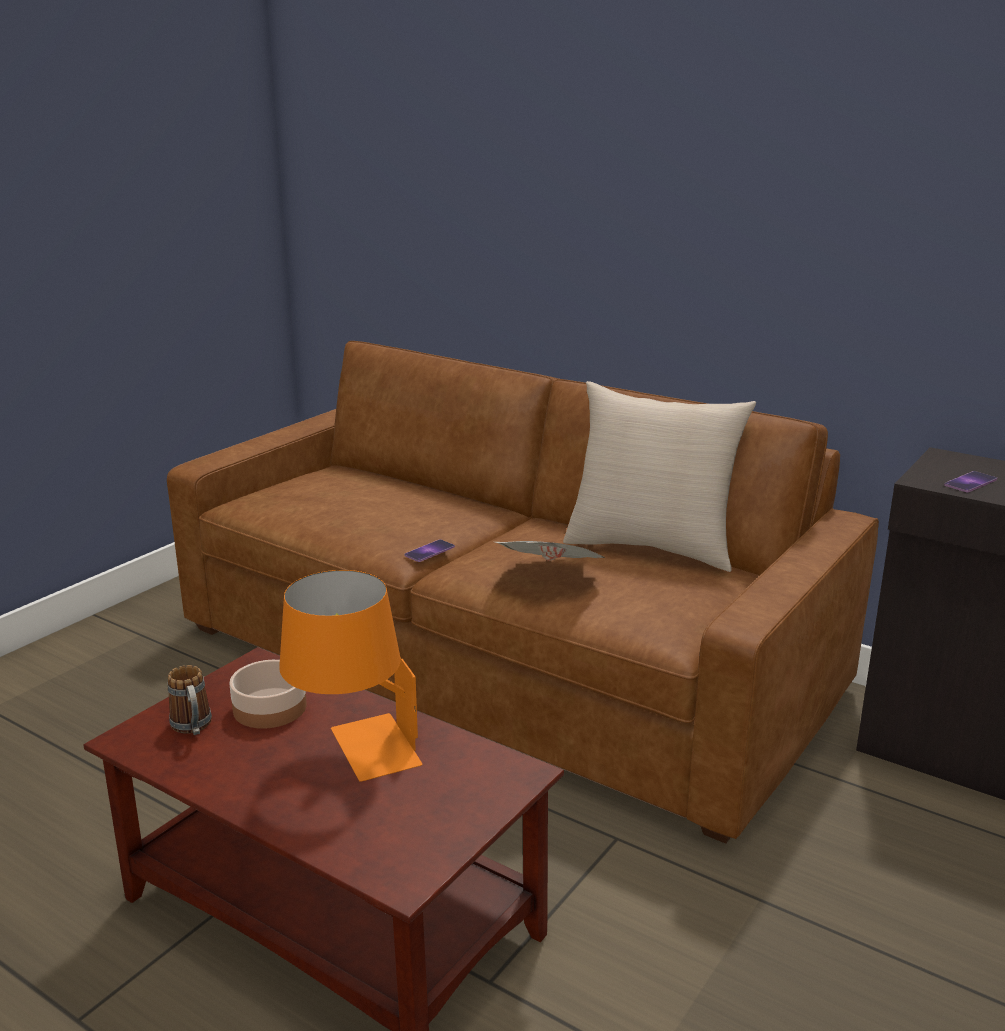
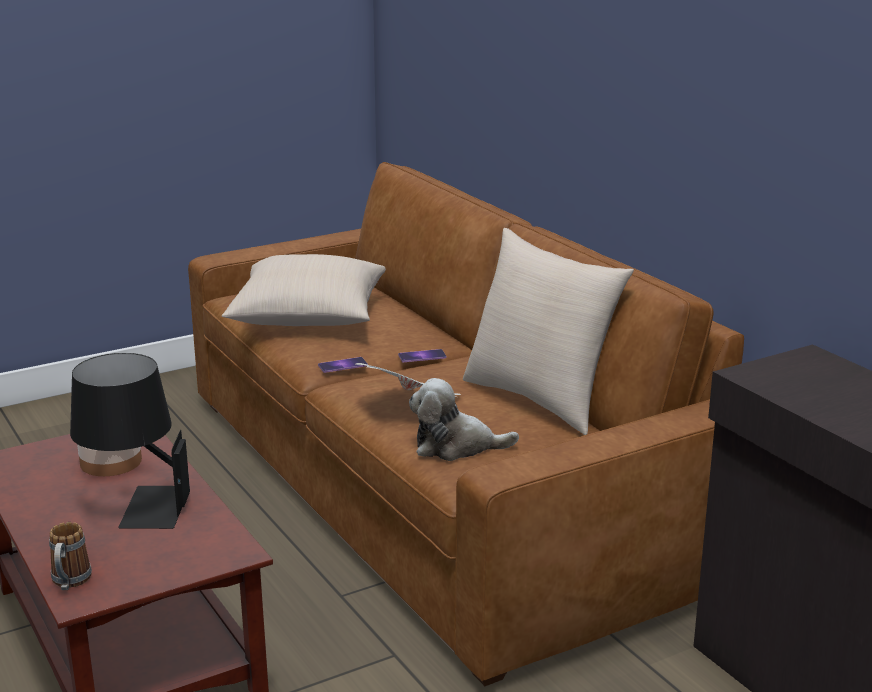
camera: 25 degrees right, 0 degrees up
(193, 728) = (47, 463): mug -> mug (69, 583)
(343, 509) = (308, 316): none -> beige pillow
(354, 752) = (136, 507): orange table lamp -> black table lamp
(636, 607) = (456, 446): none -> plush toy
(970, 482) = (793, 384): phone -> phone (422, 356)

